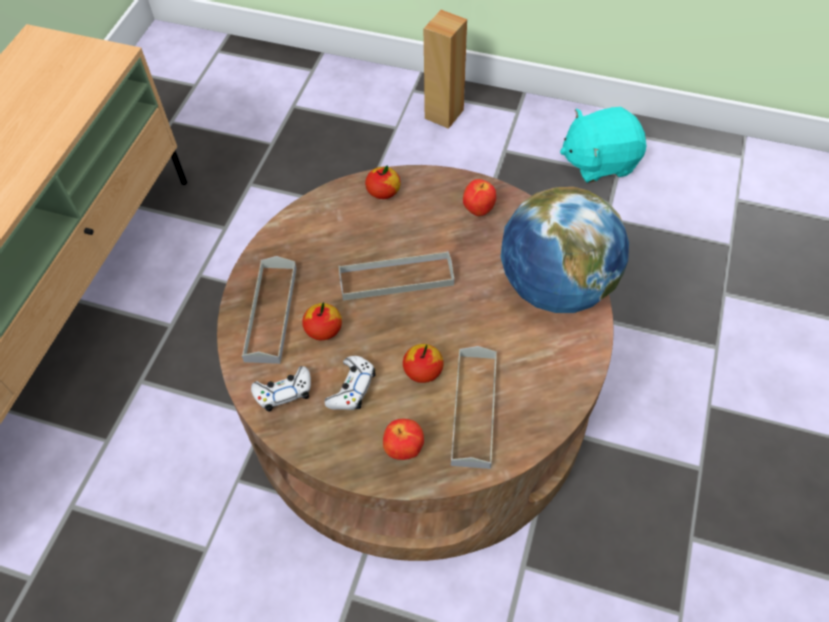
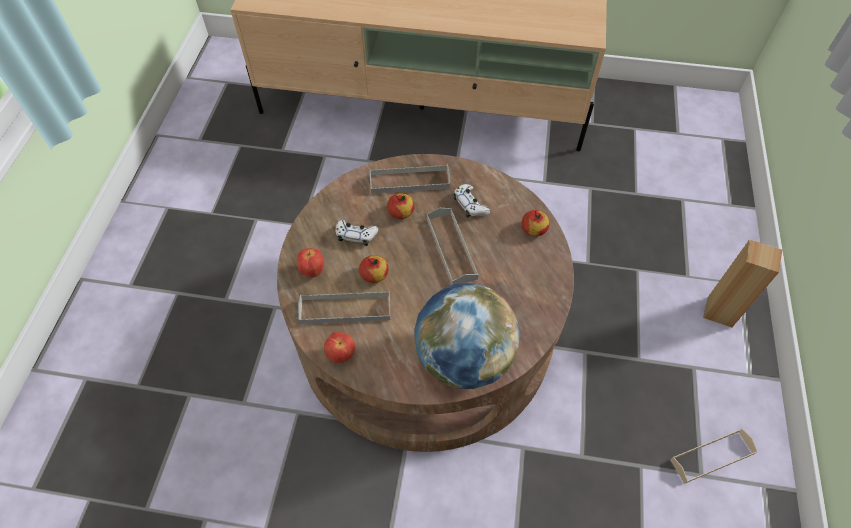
camera: 80 degrees right, 0 degrees up
(284, 391) = (350, 199): white game controller -> white game controller (470, 204)
(478, 209) = (531, 295): apple -> apple (341, 354)
(599, 161) = (712, 456): turquoise plush toy -> beige tray

